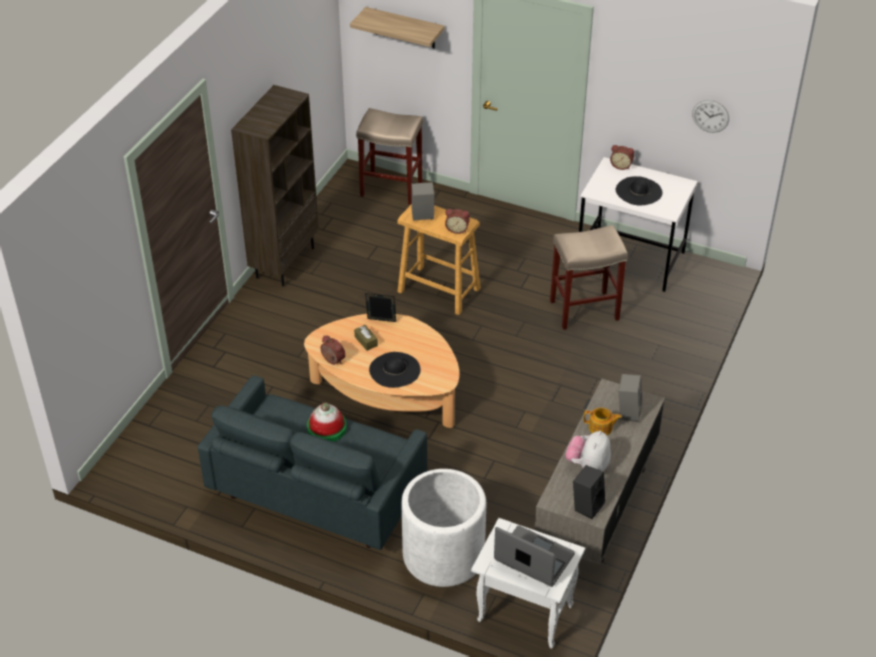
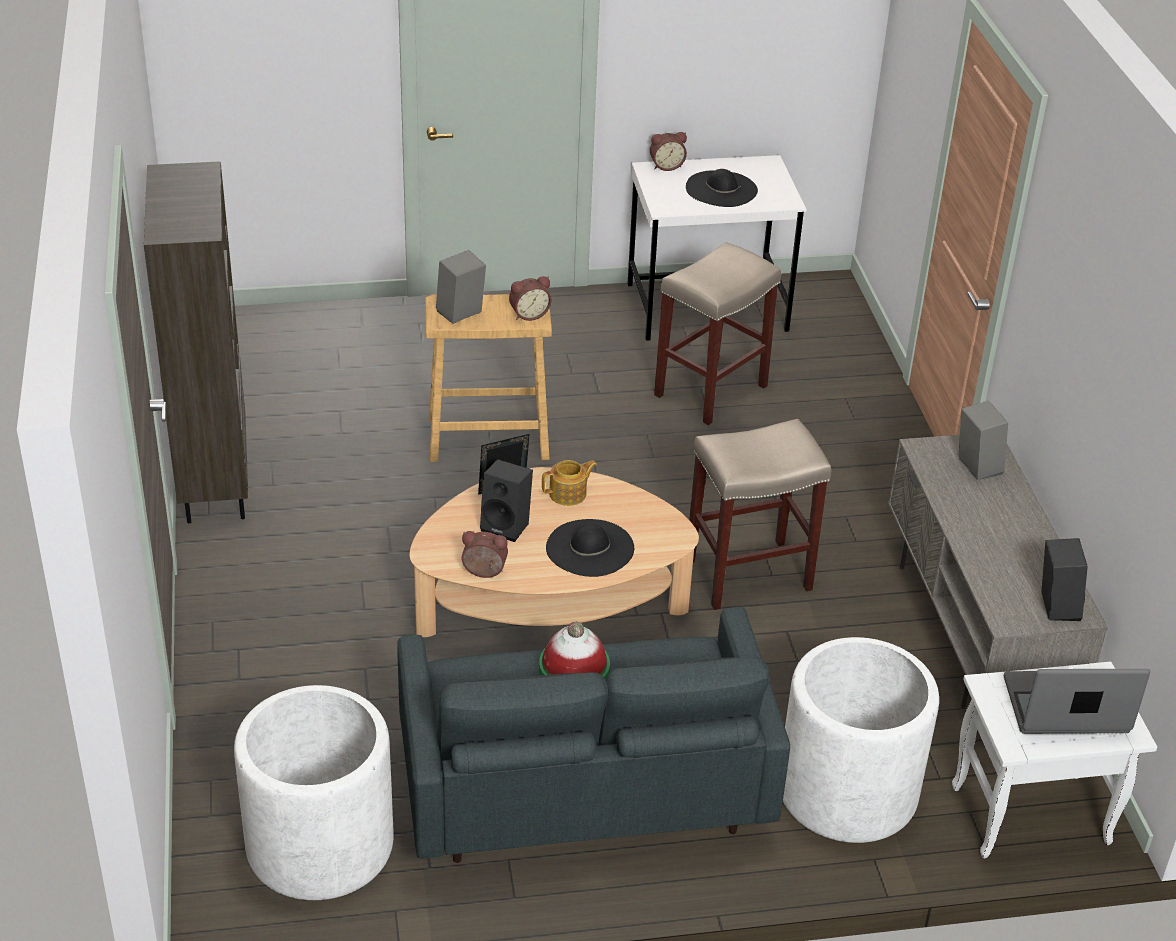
camera: 35 degrees left, 5 degrees down
(181, 461) = (319, 845): none -> white planter
(366, 341) = (507, 526): brown tissue box -> black speaker
(390, 189) = (285, 329): beige stool -> beige stool (747, 575)
(404, 28) = (273, 41): shelf -> none
(588, 465) = (1001, 555): plush toy -> none
(601, 428) = (966, 501): teapot -> teapot (569, 494)
(710, 116) = (795, 43): wall clock -> none

